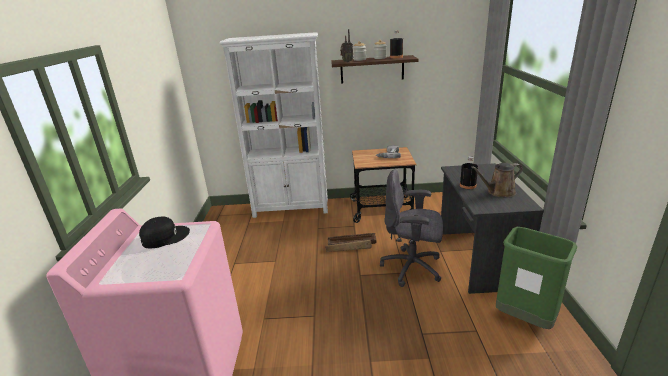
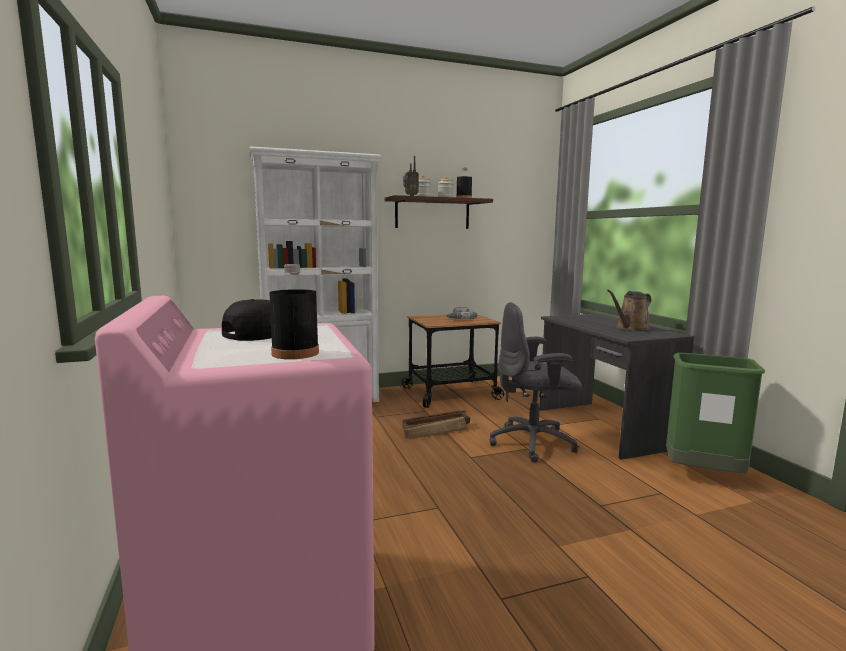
camera: 20 degrees left, 15 degrees down
(467, 185) = (591, 325): black bottle -> black bottle (295, 353)

